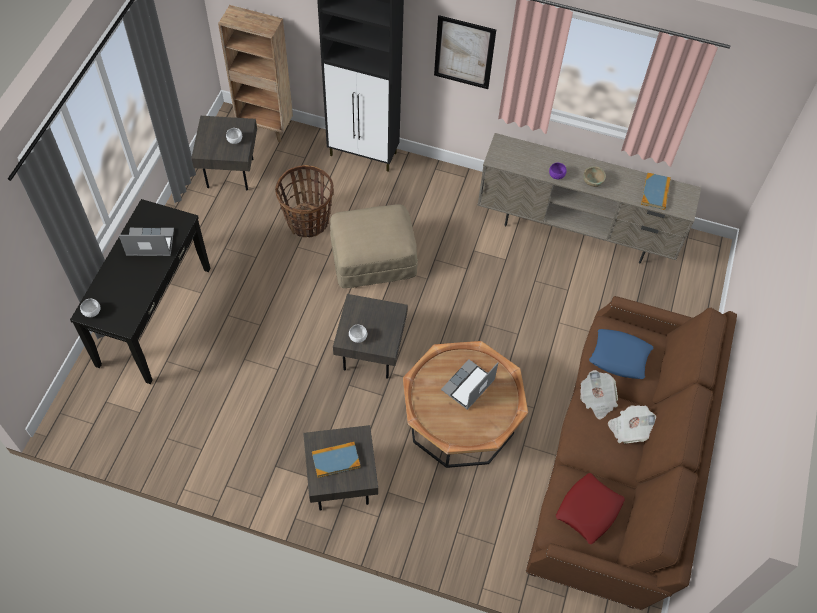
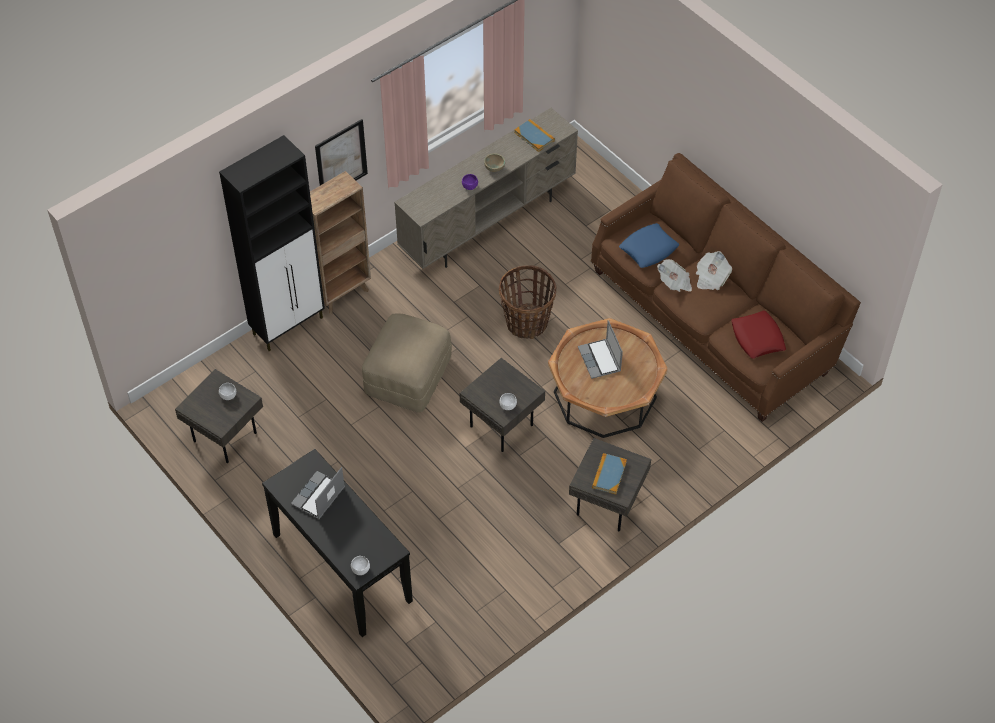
camera: 55 degrees left, 5 degrees down
(265, 127) = (193, 384): brown bookcase -> brown bookcase (342, 293)
(308, 221) = (329, 403): basket -> basket (527, 322)

